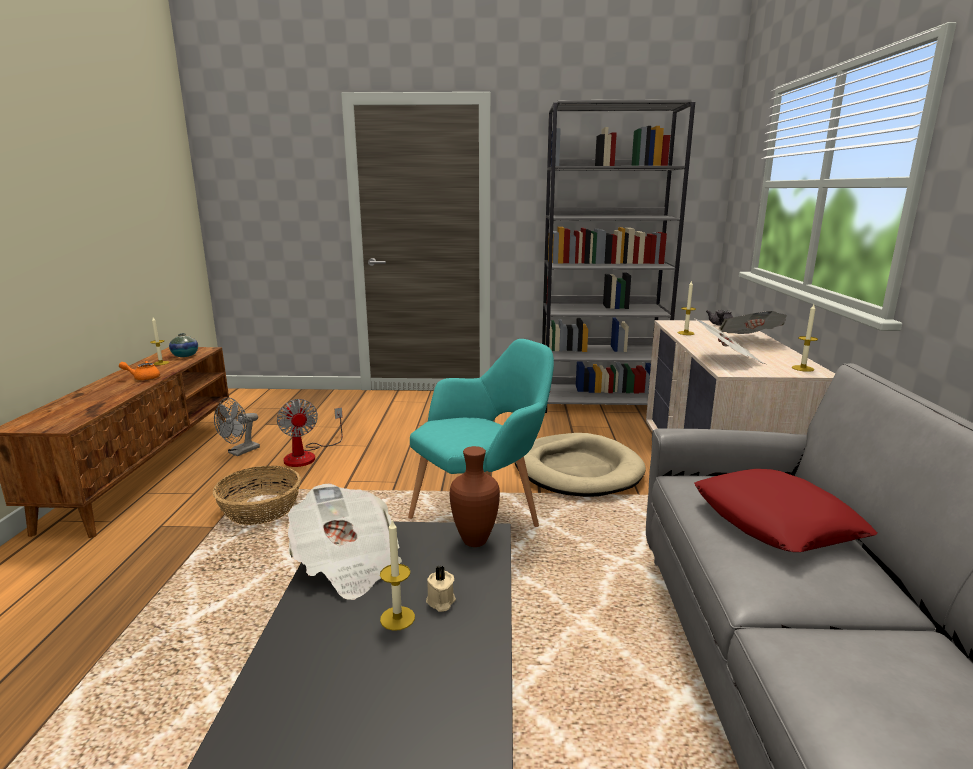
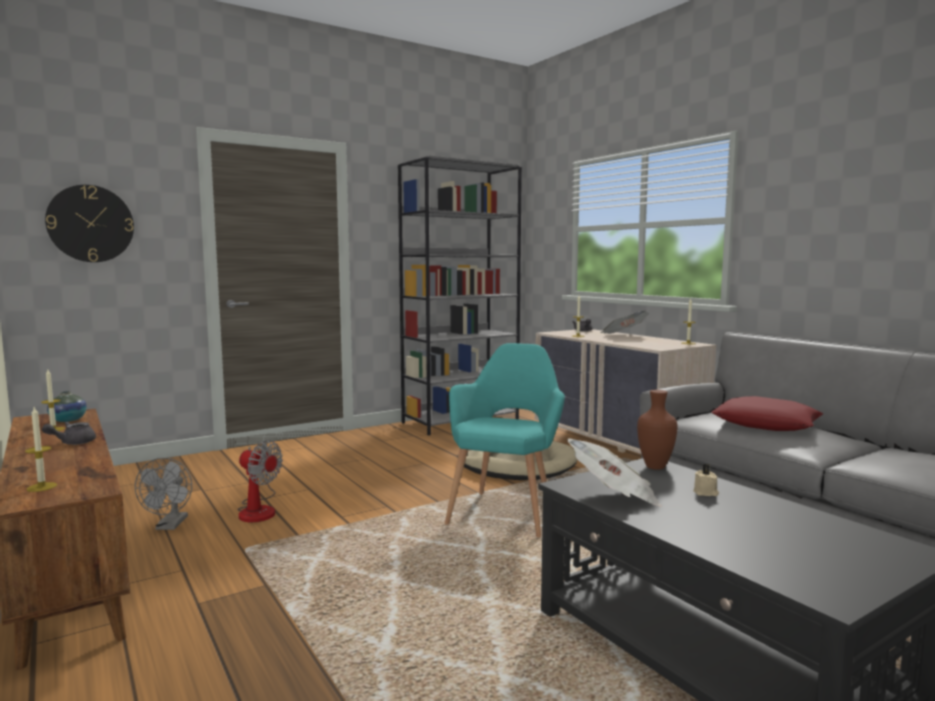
camera: 35 degrees left, 10 degrees down
(143, 378) = (72, 443): orange teapot -> grey teapot
(260, 189) = (90, 223): none -> wall clock
(261, 510) = (293, 559): basket -> none
(397, 618) = (703, 505): candle -> candle (42, 487)
(727, 360) = (641, 344): newspaper -> none

